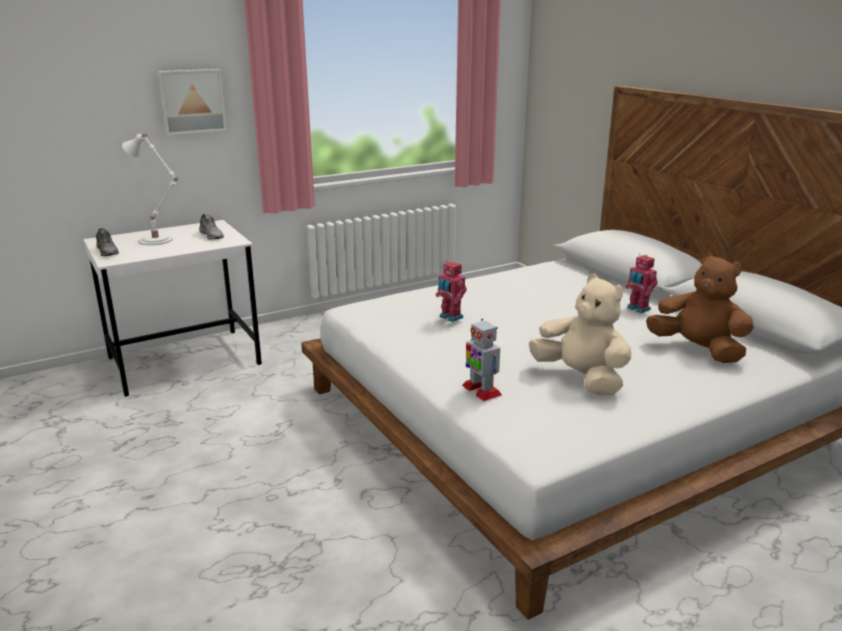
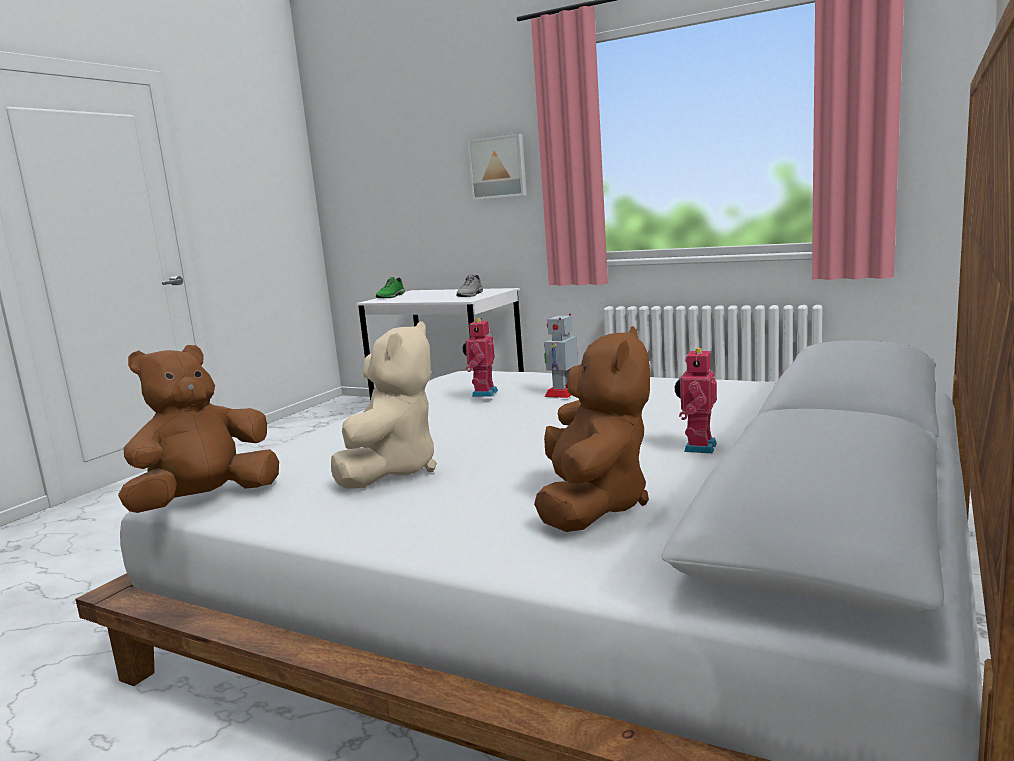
camera: 60 degrees right, 10 degrees down
(108, 251) = (391, 296): grey shoe -> green shoe
(158, 240) = (435, 294): white table lamp -> none
(481, 390) = (314, 444): toy robot -> toy robot (563, 392)
(569, 444) = (206, 501): none -> brown plush toy

